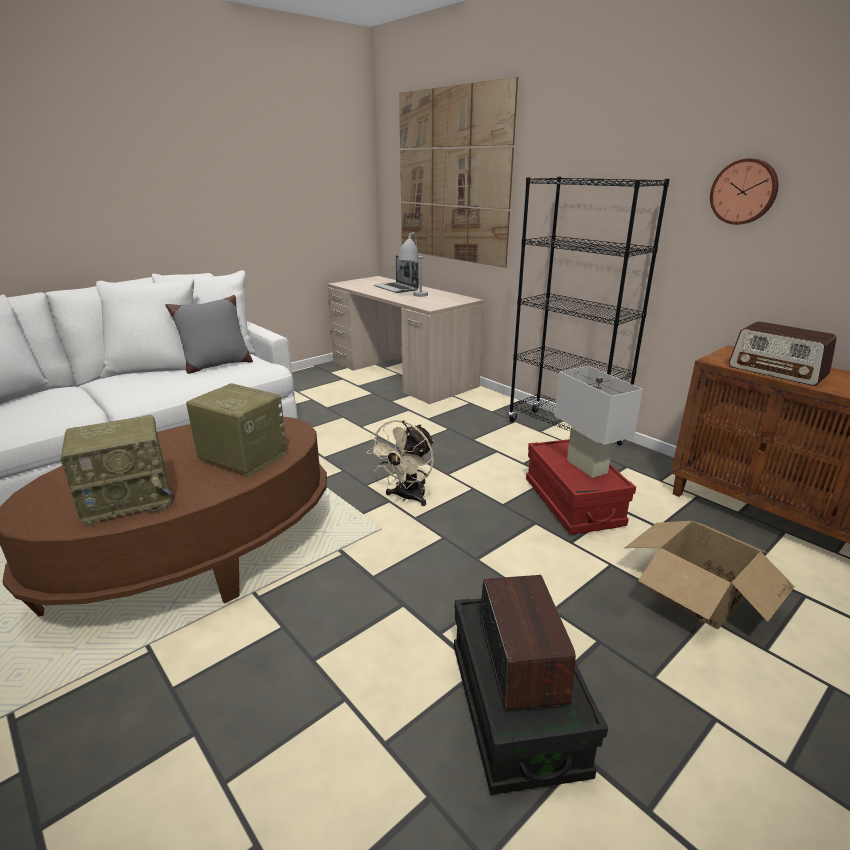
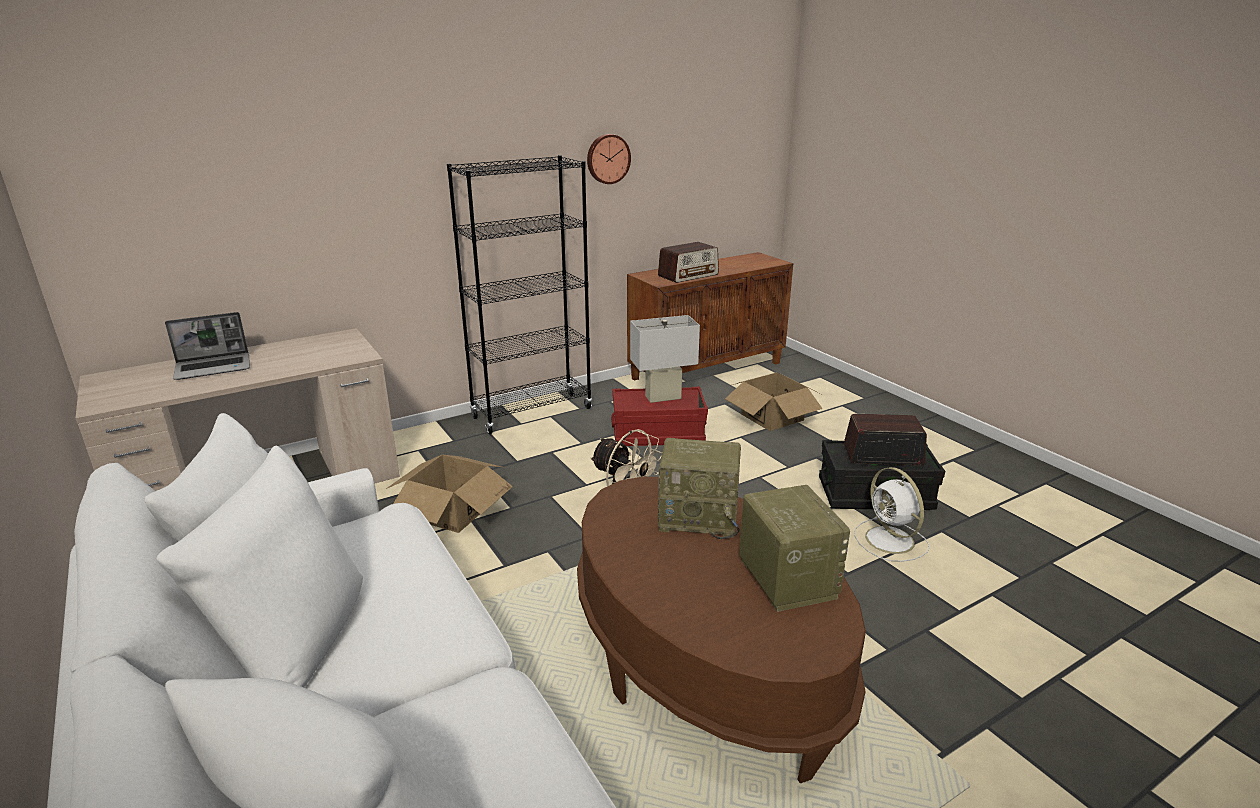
camera: 80 degrees left, 0 degrees up
(216, 365) = (361, 559): grey pillow -> none
(241, 458) = (699, 517): radio -> radio turned 120 degrees counterclockwise
(388, 716) = (891, 541): none -> white fan
(389, 428) = (452, 511): none -> cardboard box
(413, 298) = (297, 361): grey table lamp -> none
(452, 177) = (250, 181): picture -> none

